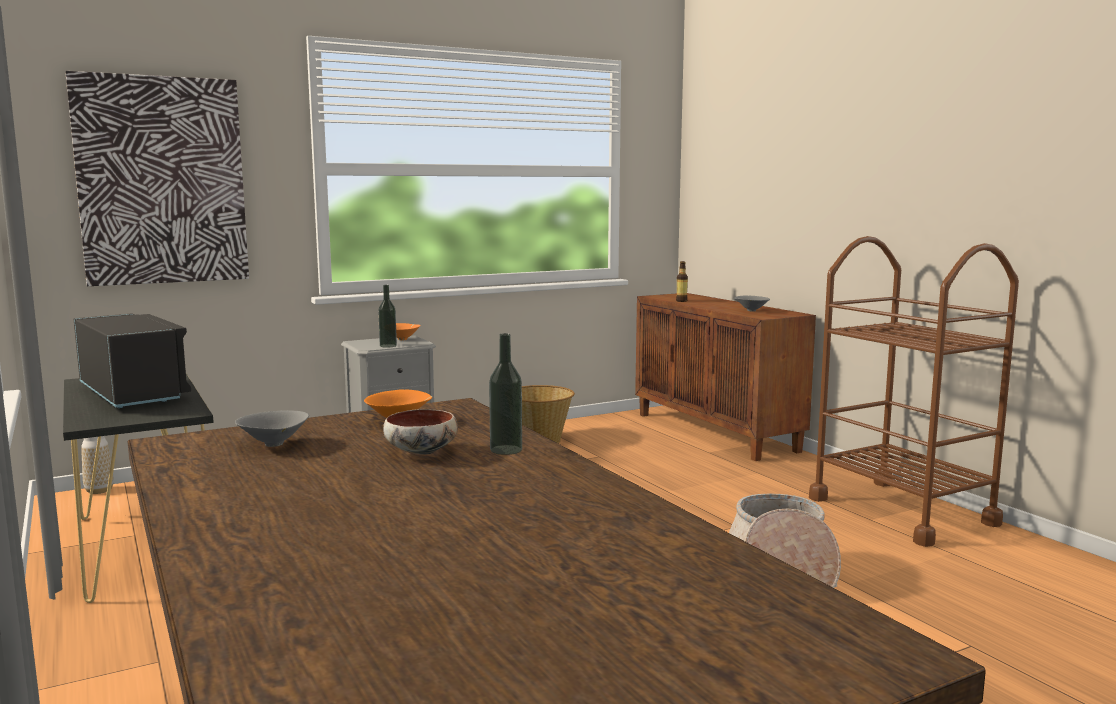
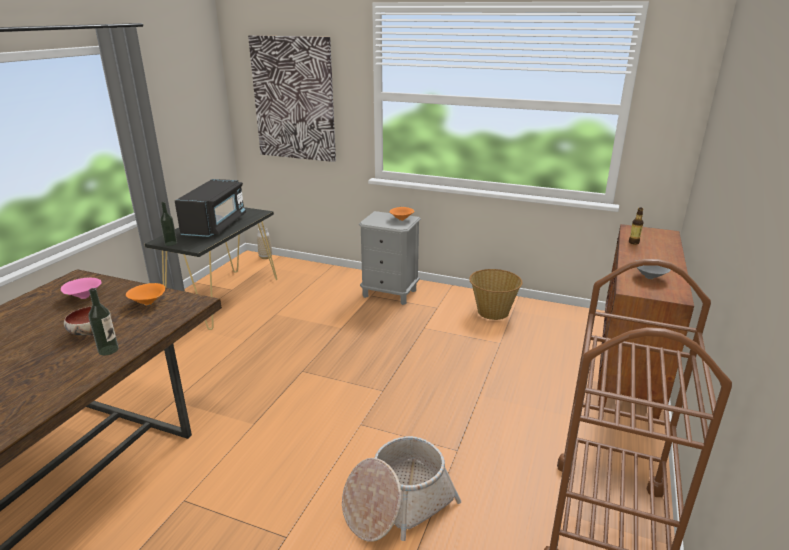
camera: 50 degrees right, 15 degrees up
(274, 445) = (83, 297): grey bowl -> pink bowl
(388, 346) = (380, 223): bottle -> bottle (171, 243)

